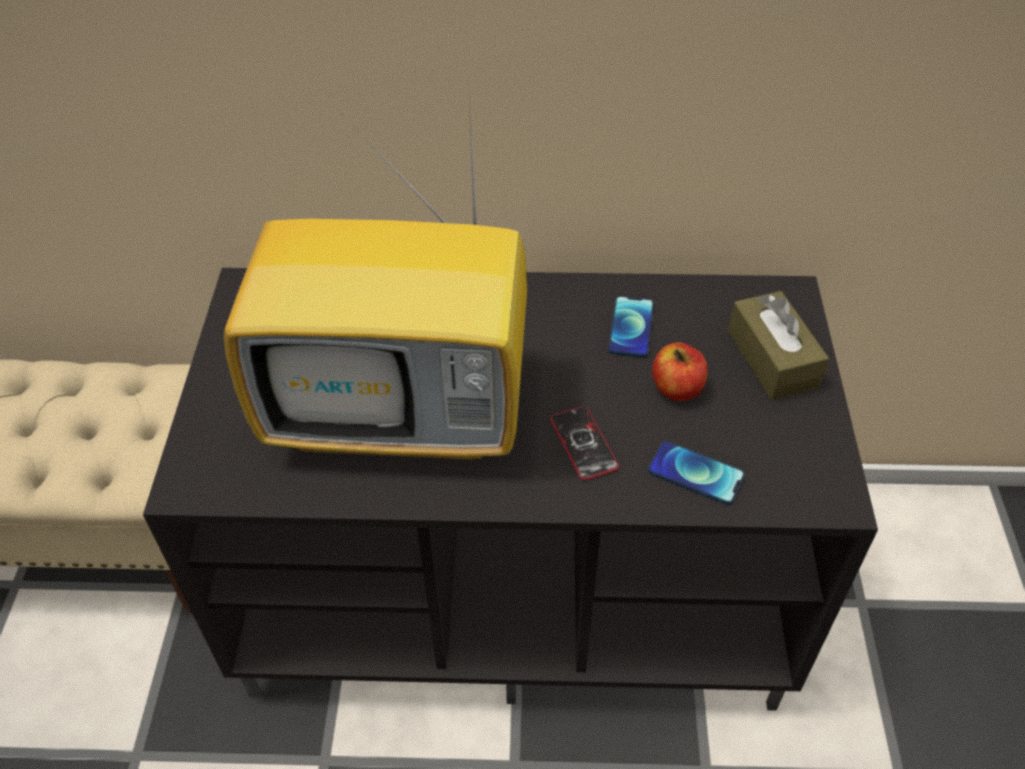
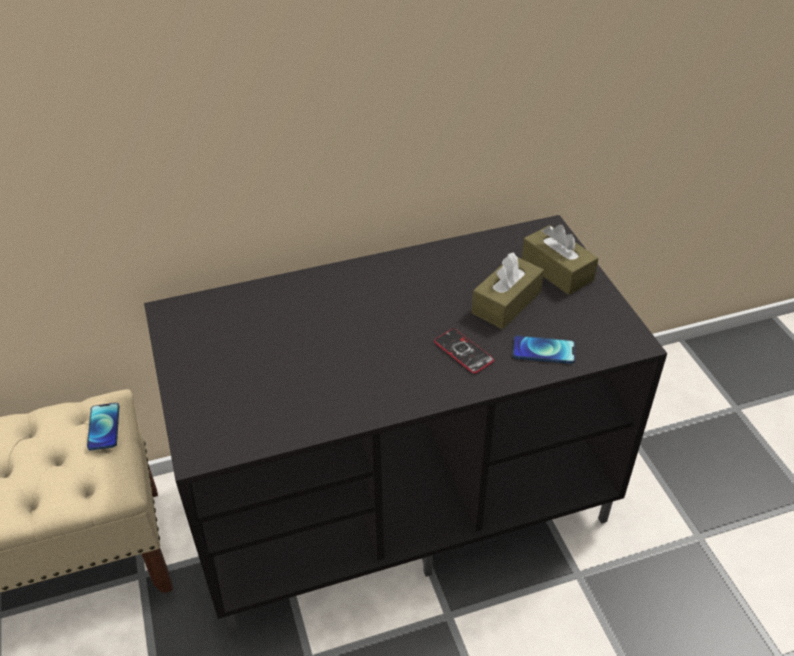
camera: 20 degrees left, 5 degrees down
(405, 412) = (333, 364): television -> none
(631, 327) = (458, 273): phone -> phone (104, 427)
(677, 388) = (506, 303): apple -> brown tissue box

